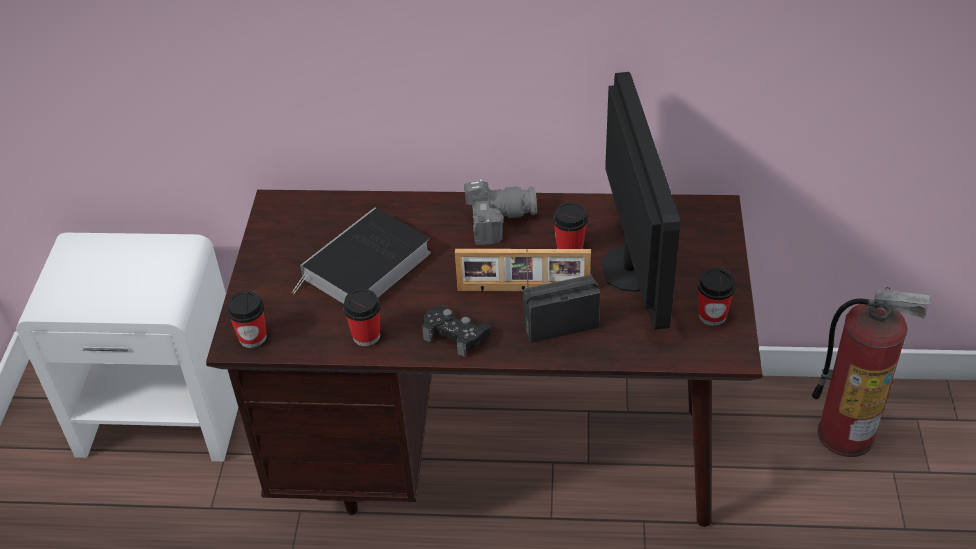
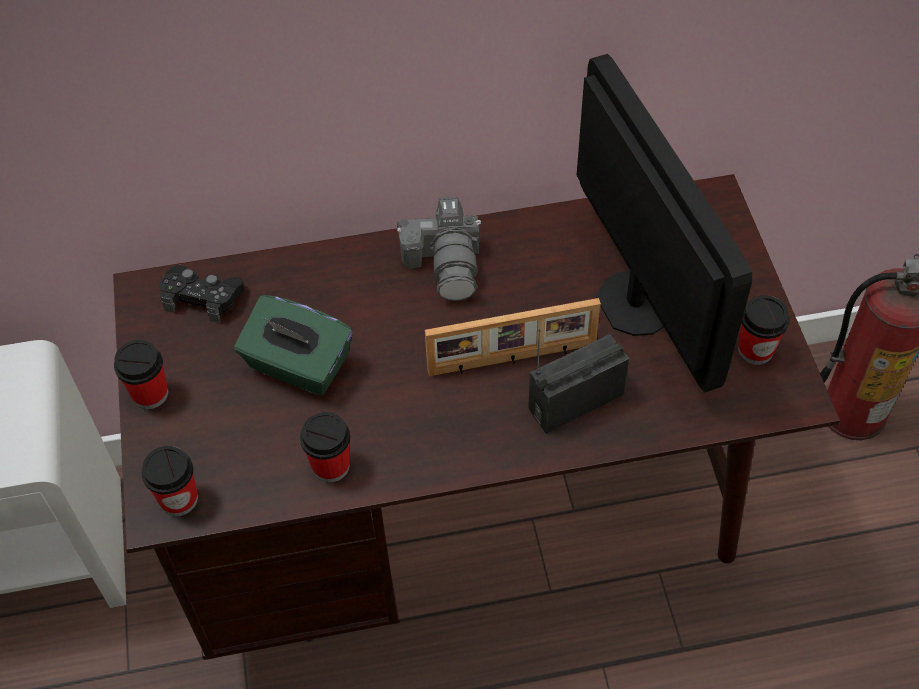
camera: 15 degrees left, 10 degrees up
(365, 268) = (298, 365): book -> green tissue box
(455, 335) = (446, 441): black game controller -> black game controller (202, 297)
(497, 220) = (446, 263): camera -> camera turned 105 degrees clockwise
(569, 248) = (551, 287): cup -> cup (150, 394)

